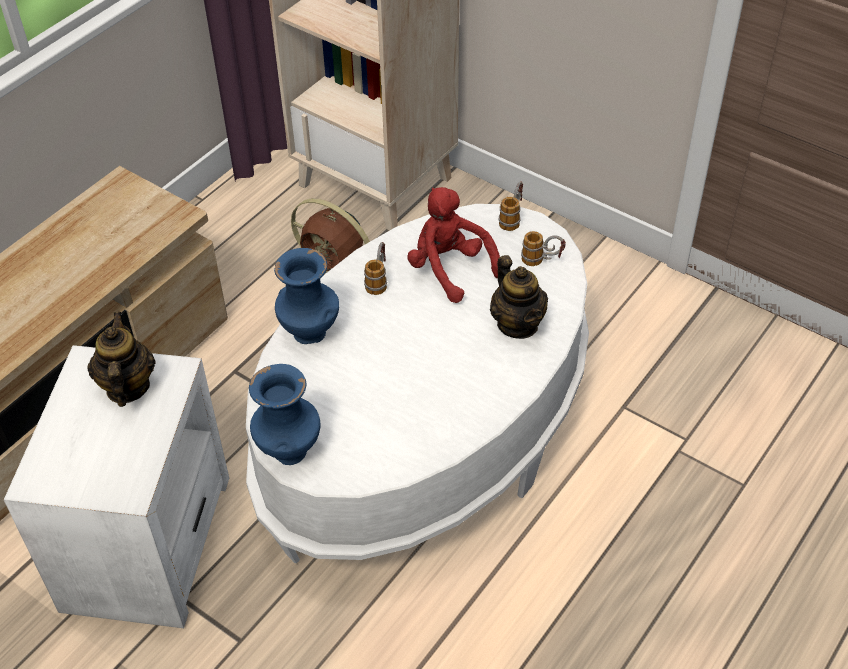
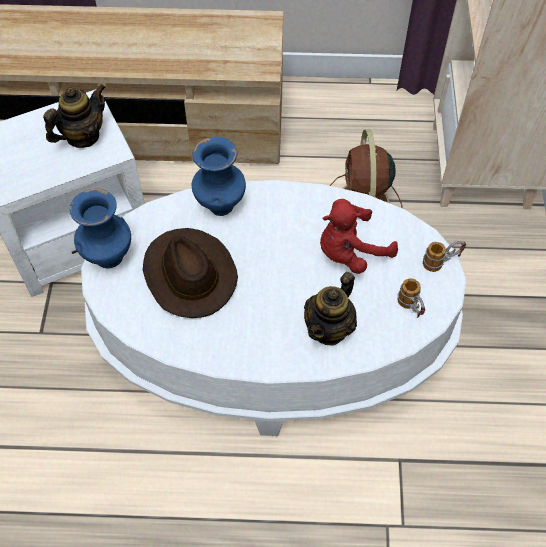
camera: 55 degrees right, 10 degrees up
(369, 397) = (188, 274): none -> brown hat
(378, 280) = (302, 215): mug -> none
(449, 269) = (350, 252): red plush toy -> red plush toy turned 135 degrees counterclockwise

